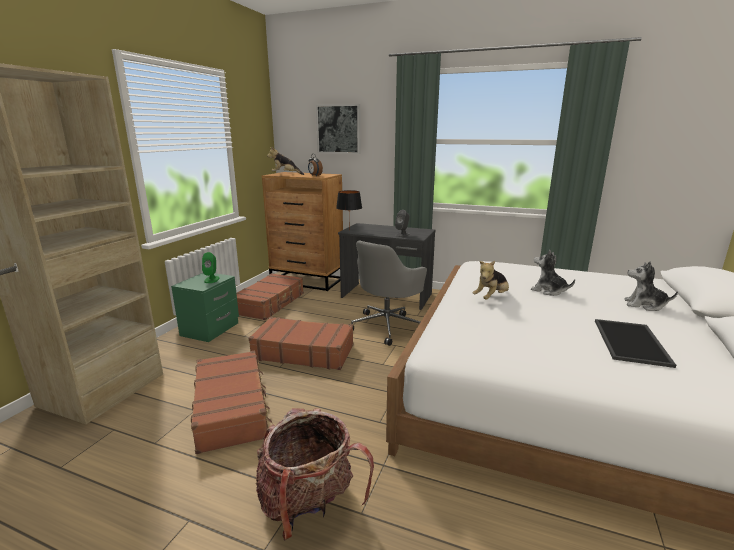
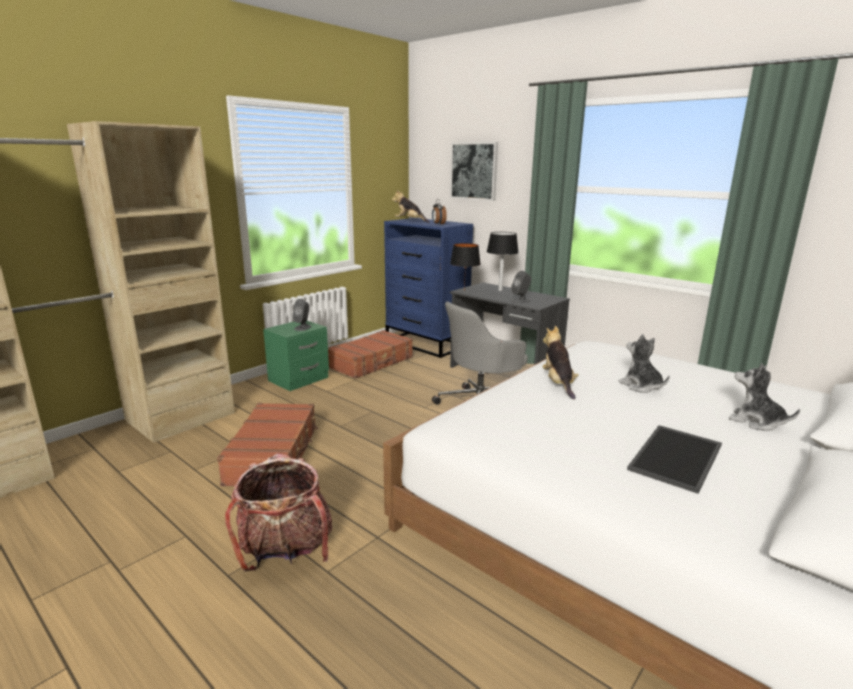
camera: 20 degrees right, 0 degrees up
(211, 279) = (303, 327): green speaker -> grey speaker
(303, 352) = (372, 416): brown suitcase -> none
(308, 280) = (427, 344): brown dresser -> blue dresser
(377, 228) = (500, 290): none -> black table lamp
(491, 298) = (558, 383): plush toy -> plush toy turned 105 degrees clockwise

